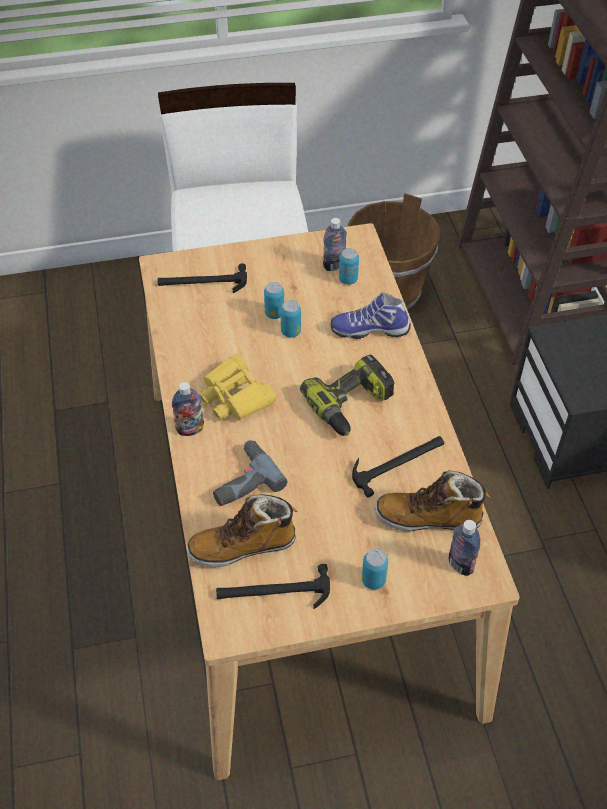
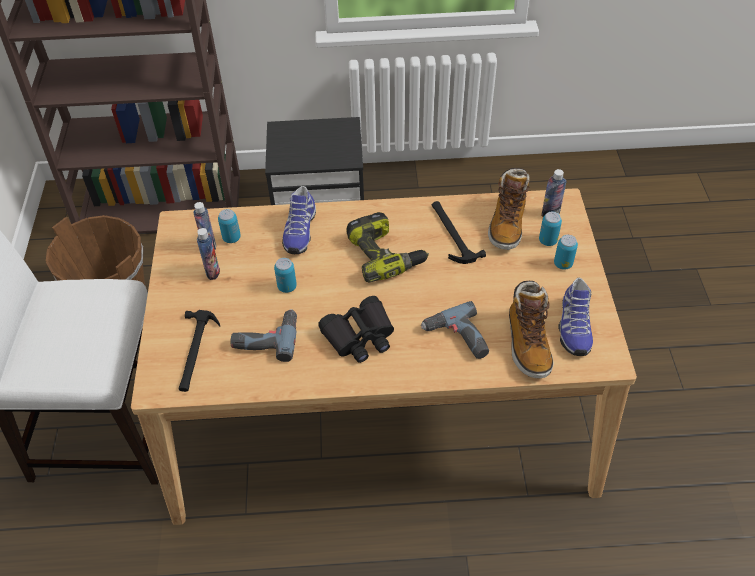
camera: 80 degrees left, 0 degrees up
(190, 429) = (393, 374): bottle -> bottle (212, 271)
(225, 327) = (266, 337): none -> power drill
(235, 397) = (359, 336): yellow binoculars -> black binoculars
(273, 592) = (573, 327): hammer -> shoe
(274, 313) = (259, 296): can -> can (547, 241)

